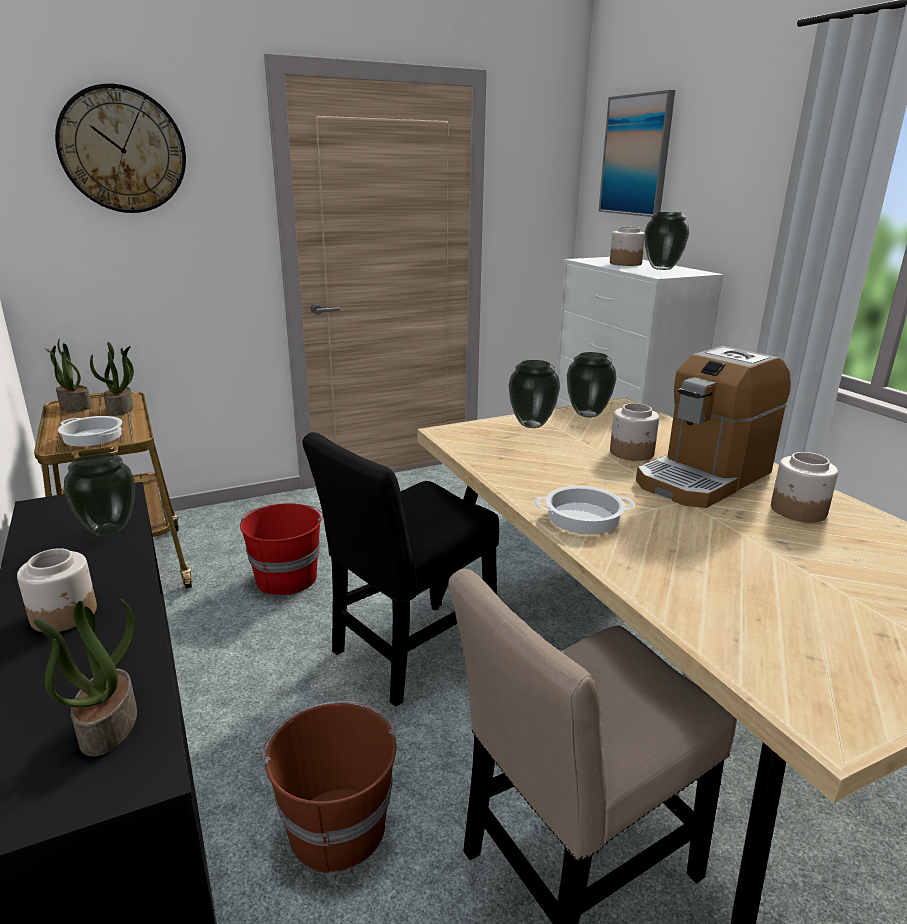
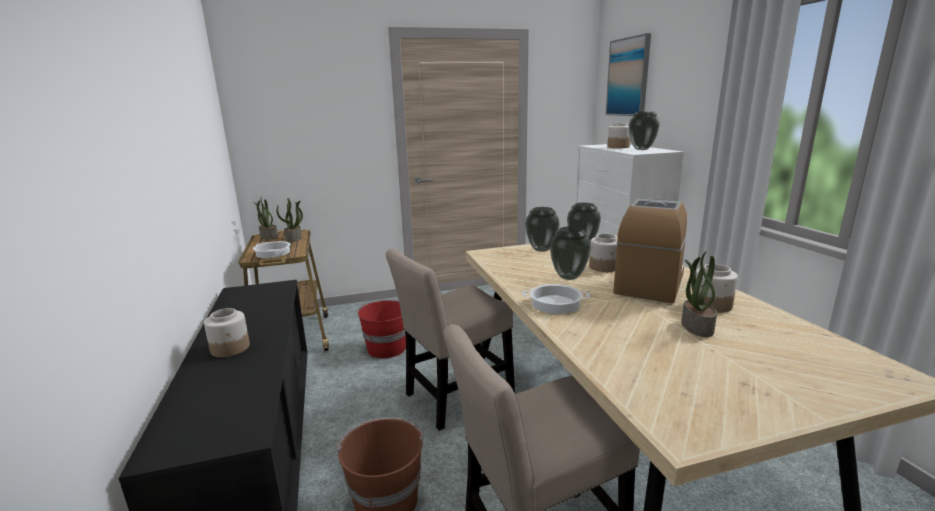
camera: 10 degrees right, 5 degrees down
(107, 725) = (235, 408): potted plant -> potted plant (696, 327)
(108, 530) = (269, 304): vase -> vase (568, 277)
(122, 150) = (304, 86): wall clock -> none
(409, 652) = (455, 397): black chair -> beige chair
(704, 477) = (649, 283): coffee machine -> coffee machine turned 150 degrees clockwise

